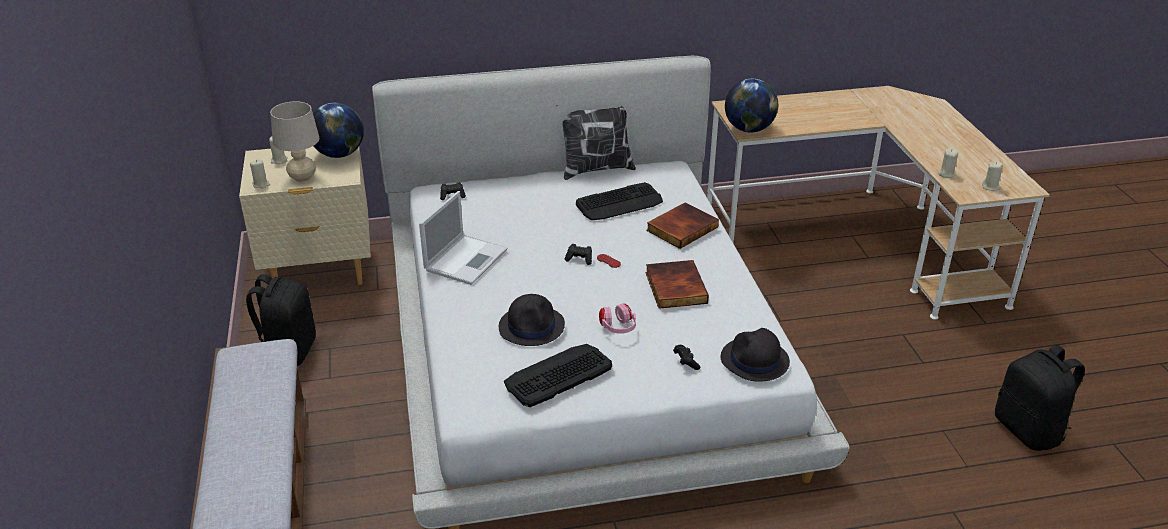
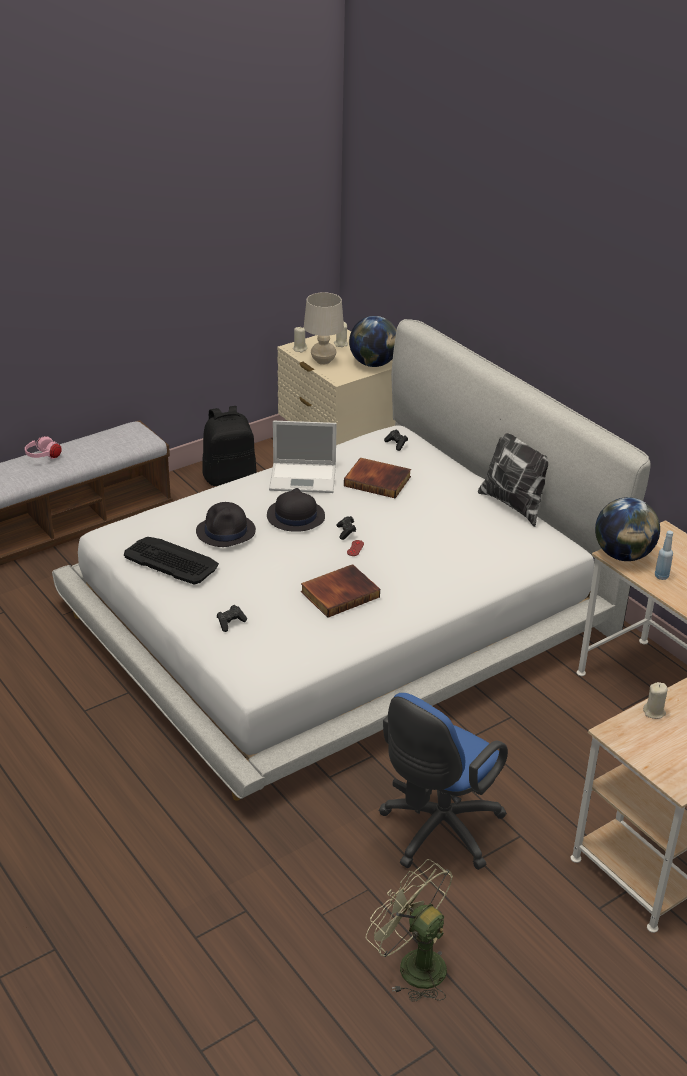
camera: 65 degrees right, 0 degrees up
(617, 329) = (256, 577): pink headphones -> pink headphones (43, 457)
(619, 203) = (460, 531): keyboard -> none
(681, 228) = (446, 577): book -> book (378, 481)
(754, 361) = (257, 661): black hat -> black hat (295, 516)
(784, 124) = (661, 576): none -> blue bottle
(887, 374) = (436, 832): none -> blue office chair
(990, 187) = (654, 752): beige candle -> none
(1029, 430) = (412, 964): black backpack -> green fan

